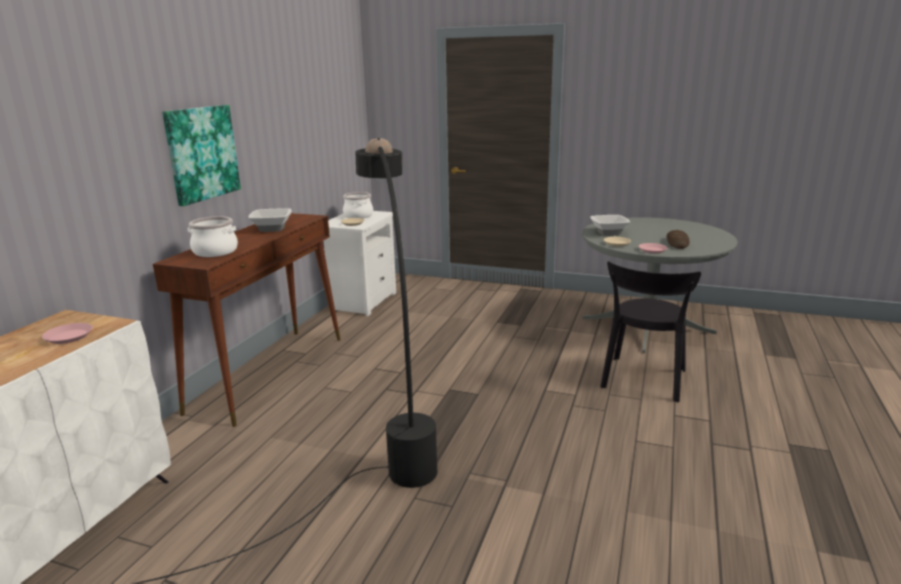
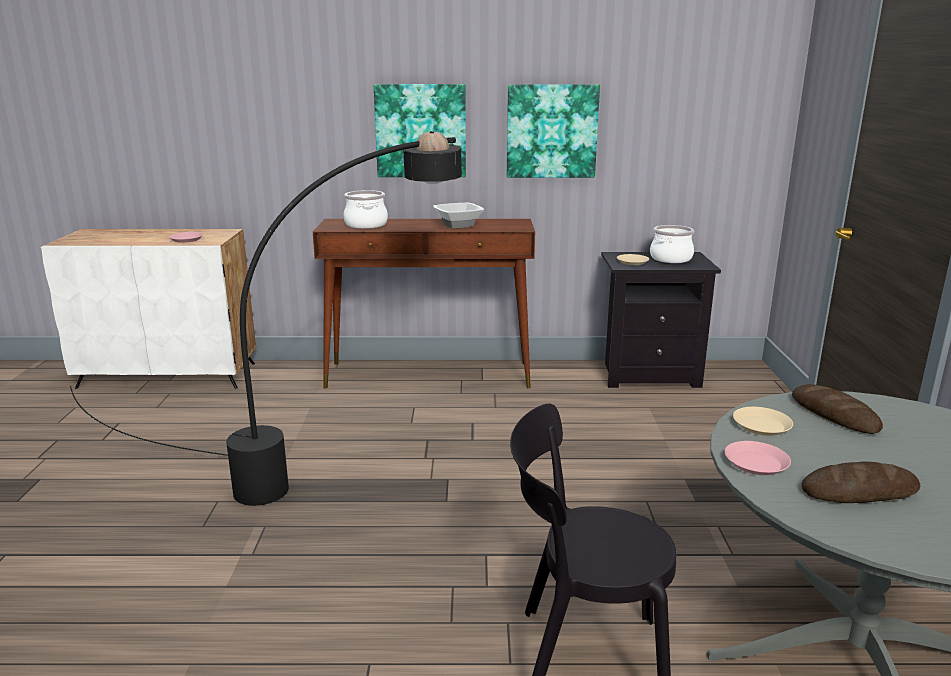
camera: 70 degrees right, 0 degrees up
(276, 138) = (551, 131): none -> picture
(362, 301) = (649, 375): white nightstand -> black nightstand
(609, 232) = (834, 414): bowl -> bread

